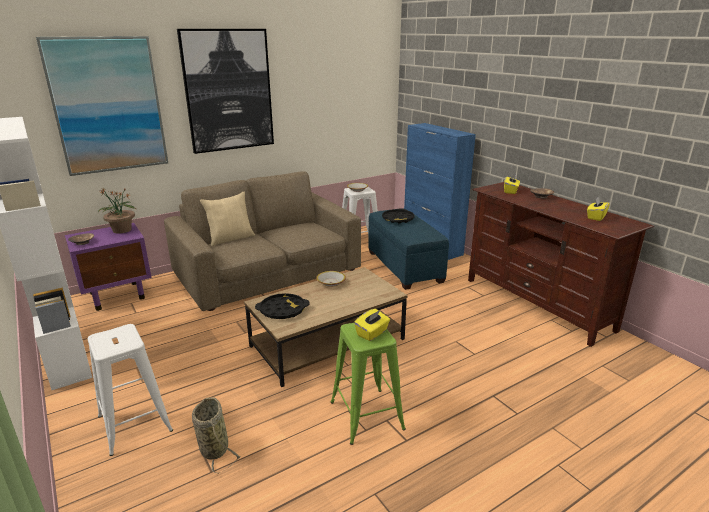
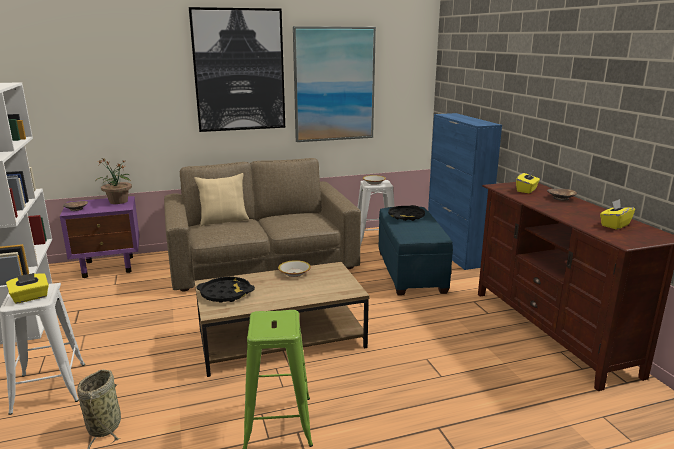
camera: 15 degrees right, 5 degrees down
(108, 105) = (117, 79): picture -> picture (334, 84)
(372, 333) = (278, 324): yellow tissue box -> yellow tissue box (30, 297)

